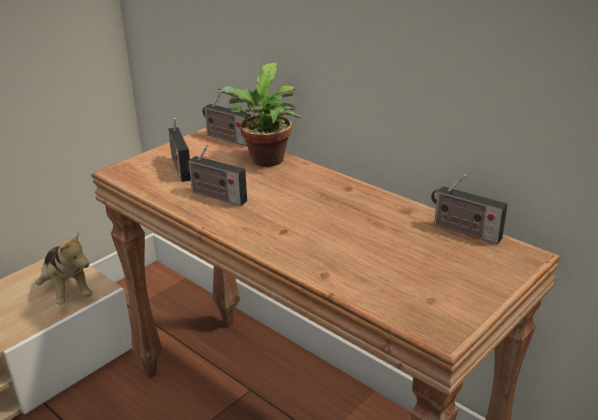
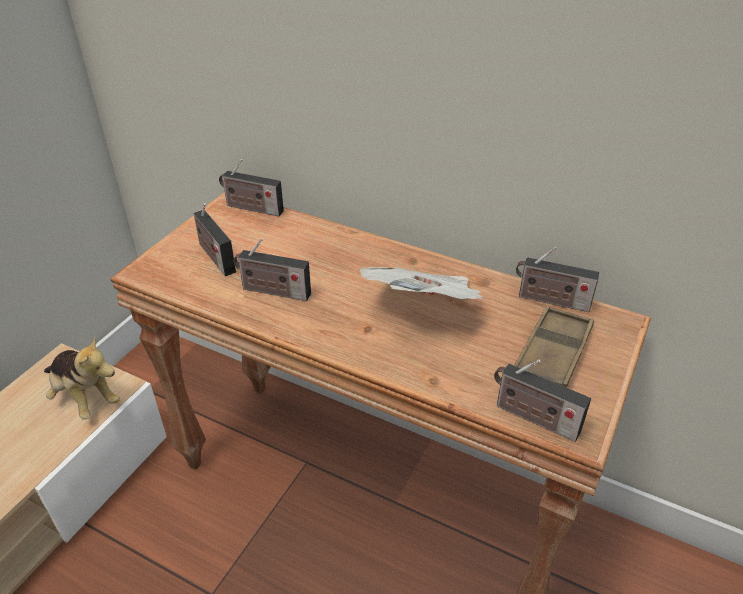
camera: 15 degrees left, 10 degrees up
(265, 161) = (308, 236): potted plant -> none
(342, 222) = (424, 307): none -> newspaper
(403, 314) = (533, 418): none -> radio
(446, 270) = (553, 353): none -> brown tray

